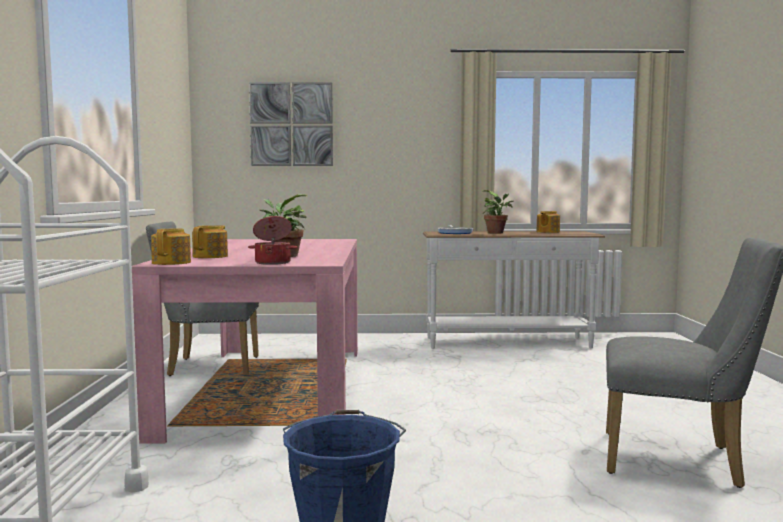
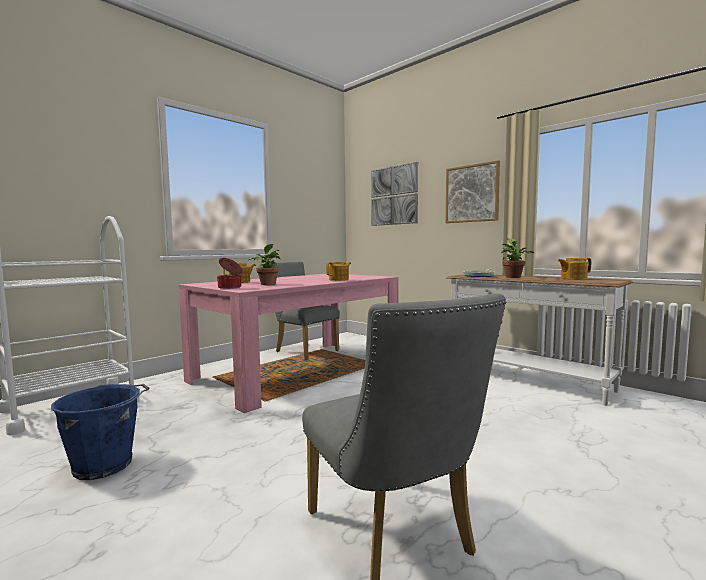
camera: 45 degrees right, 0 degrees up
(172, 262) = (202, 284): teapot -> teapot (339, 279)
(412, 134) = (472, 193): none -> picture

